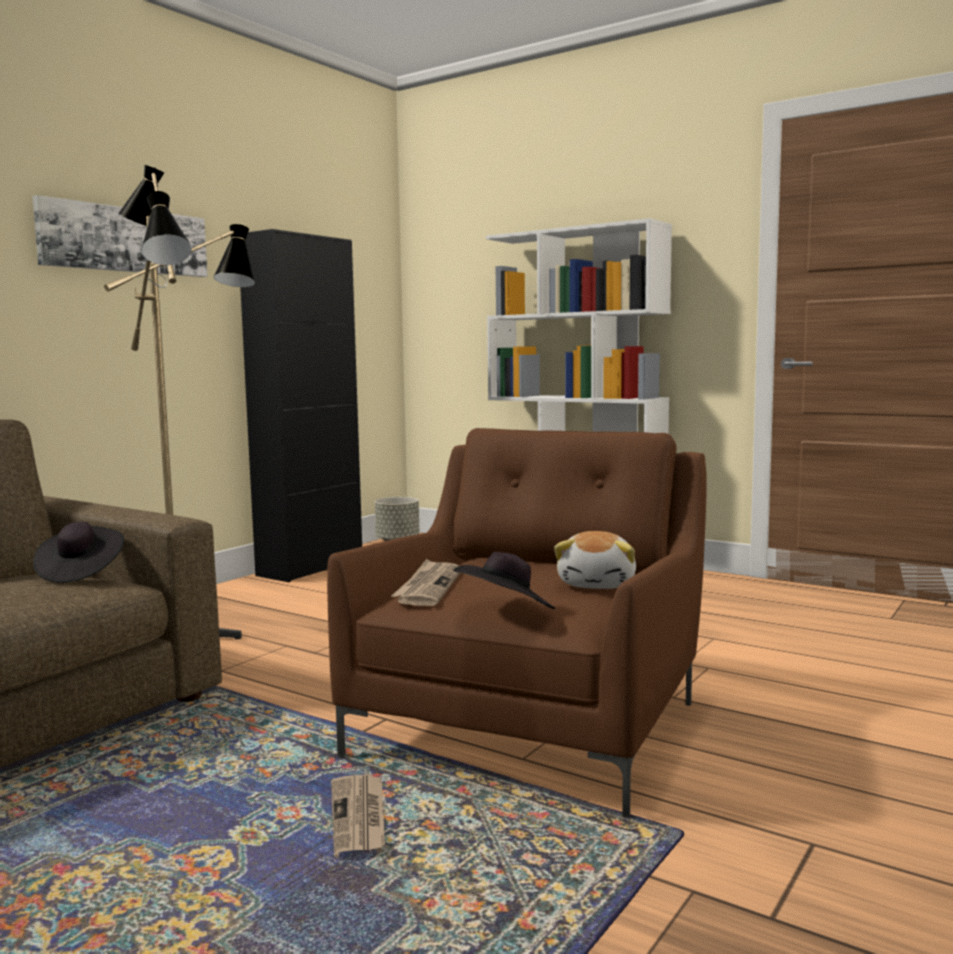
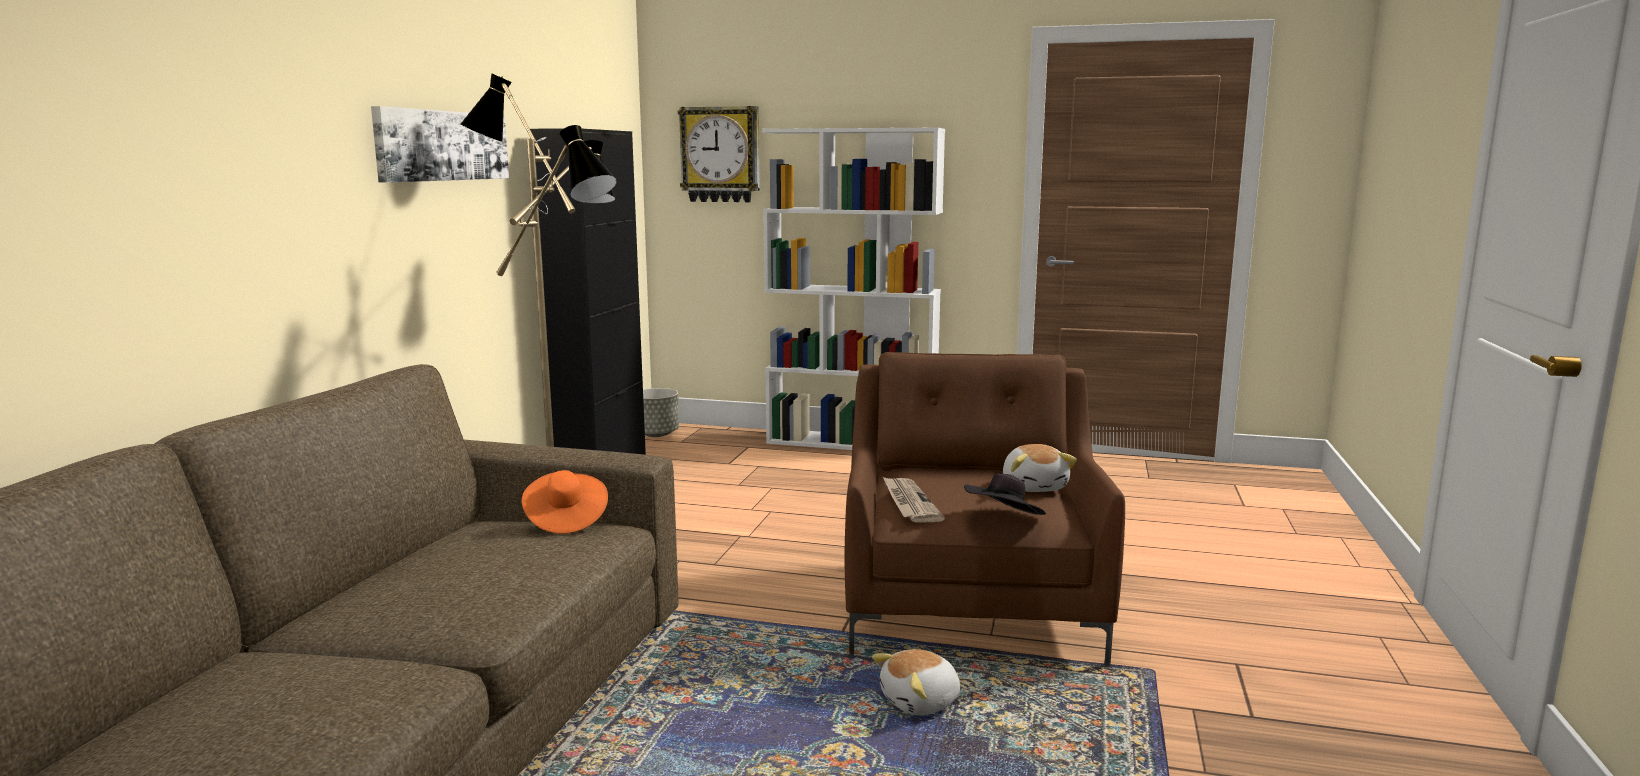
camera: 20 degrees left, 5 degrees up
(80, 572) = (565, 520): black hat -> orange hat
(359, 819) = (921, 702): newspaper -> plush toy
(465, 269) = (720, 154): none -> wall clock

